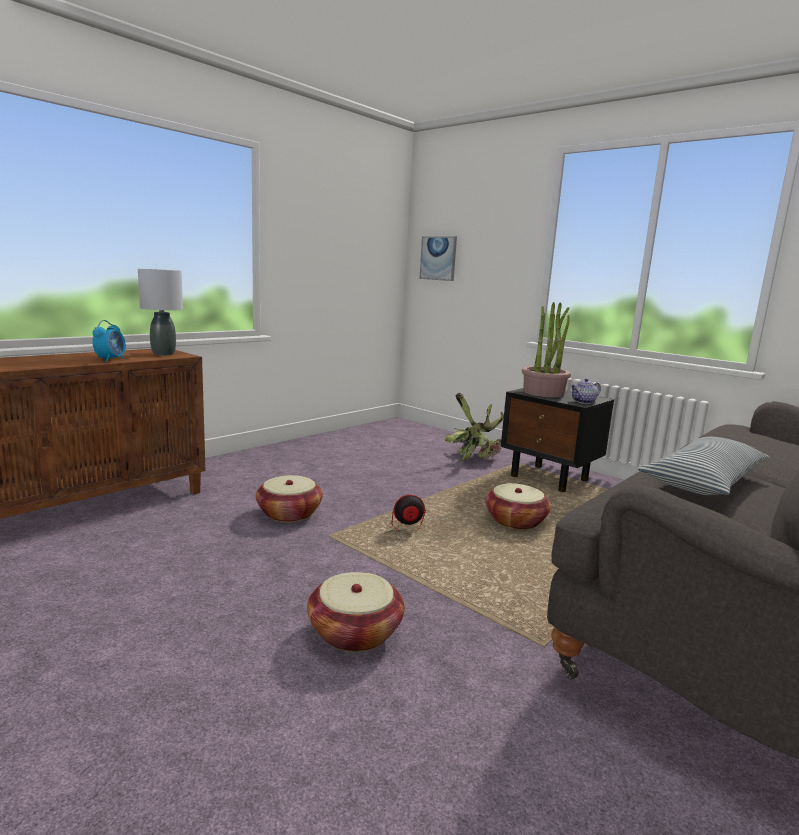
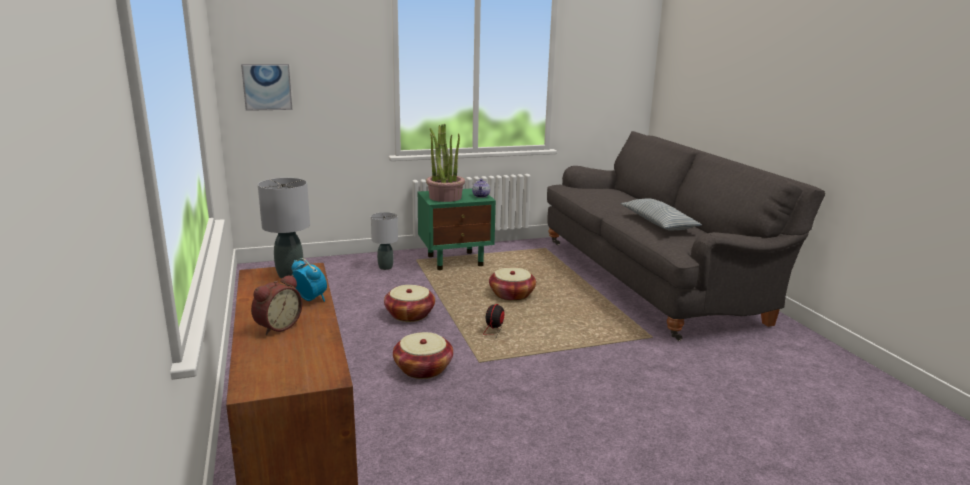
camera: 60 degrees left, 5 degrees up
(49, 359) = (277, 326): none -> alarm clock
(355, 632) = (613, 384): basket -> basket (410, 315)
(476, 456) = (385, 267): potted plant -> grey table lamp
(550, 478) = (456, 260): black nightstand -> green nightstand

